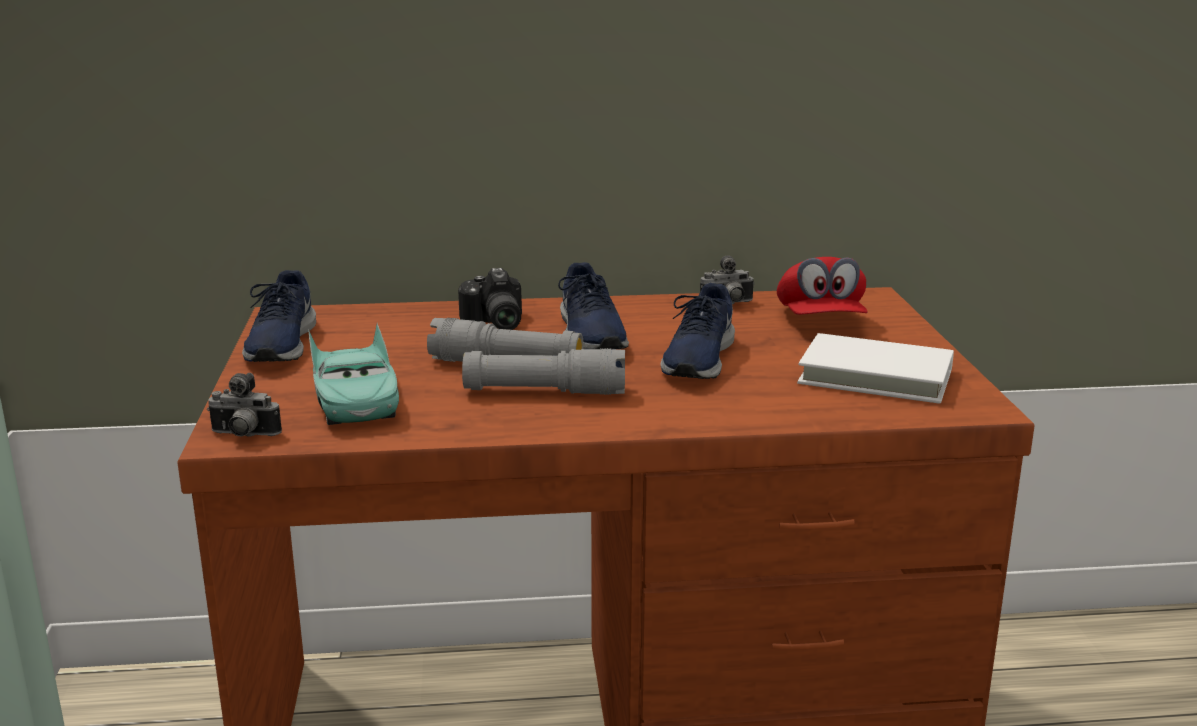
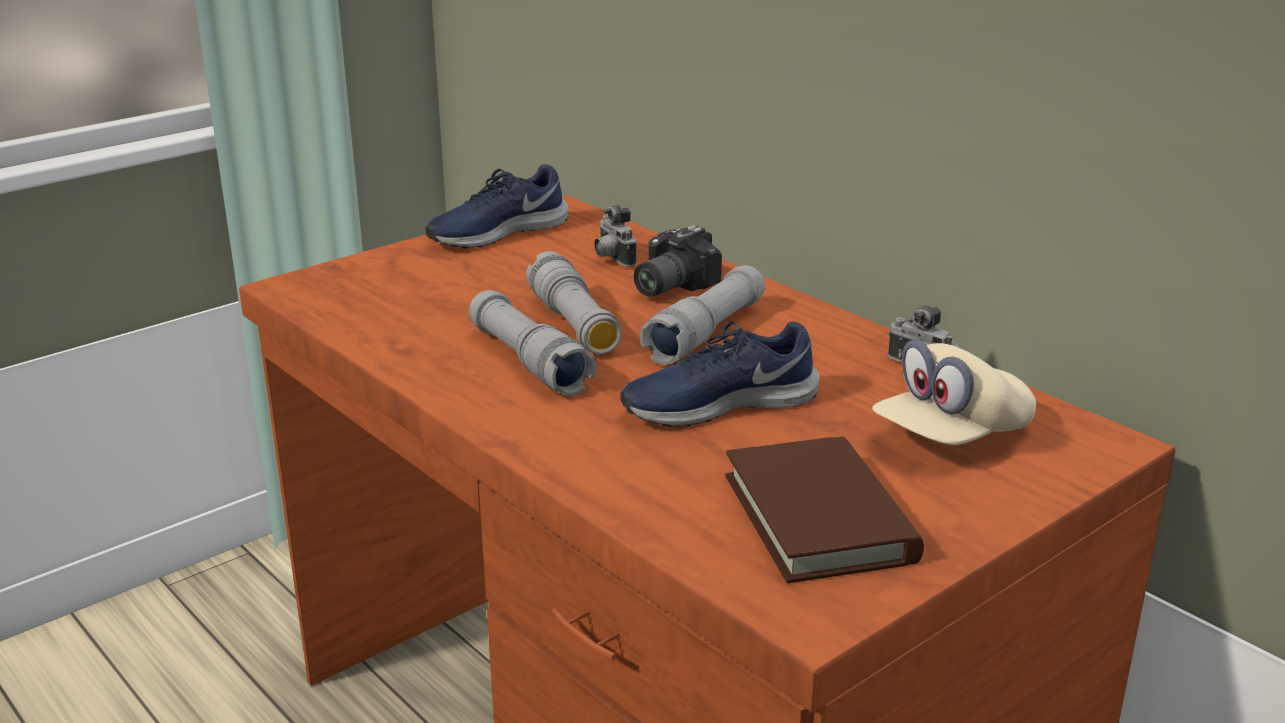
camera: 55 degrees right, 5 degrees up
(243, 436) = (301, 288): camera -> camera (612, 259)
(354, 398) = (418, 296): turquoise toy car -> none
(589, 335) = (706, 333): blue shoe -> grey flashlight
(820, 321) = (951, 436): red cap -> beige cap
(875, 376) = (818, 518): white book -> brown book

